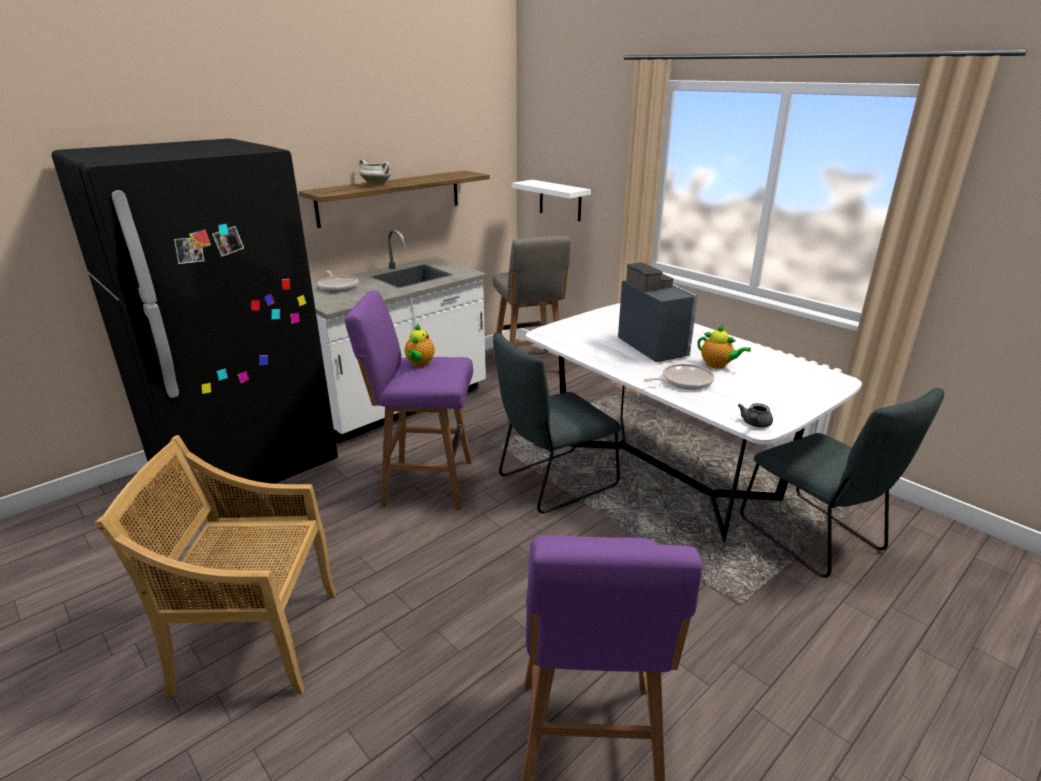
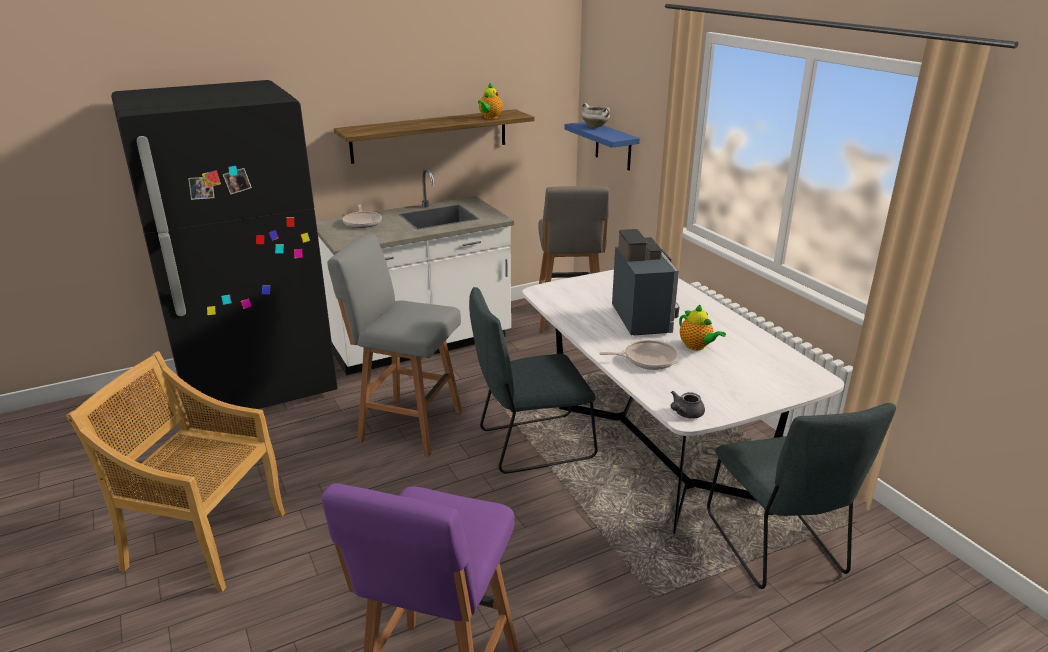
camera: 15 degrees right, 0 degrees up
(377, 185) = (411, 124): white cooking pot -> white cooking pot (595, 126)
(419, 364) = (405, 309): teapot -> teapot (490, 117)
(424, 482) = (407, 425): purple stool -> grey stool
(560, 200) = (613, 146): white shelf -> blue shelf

